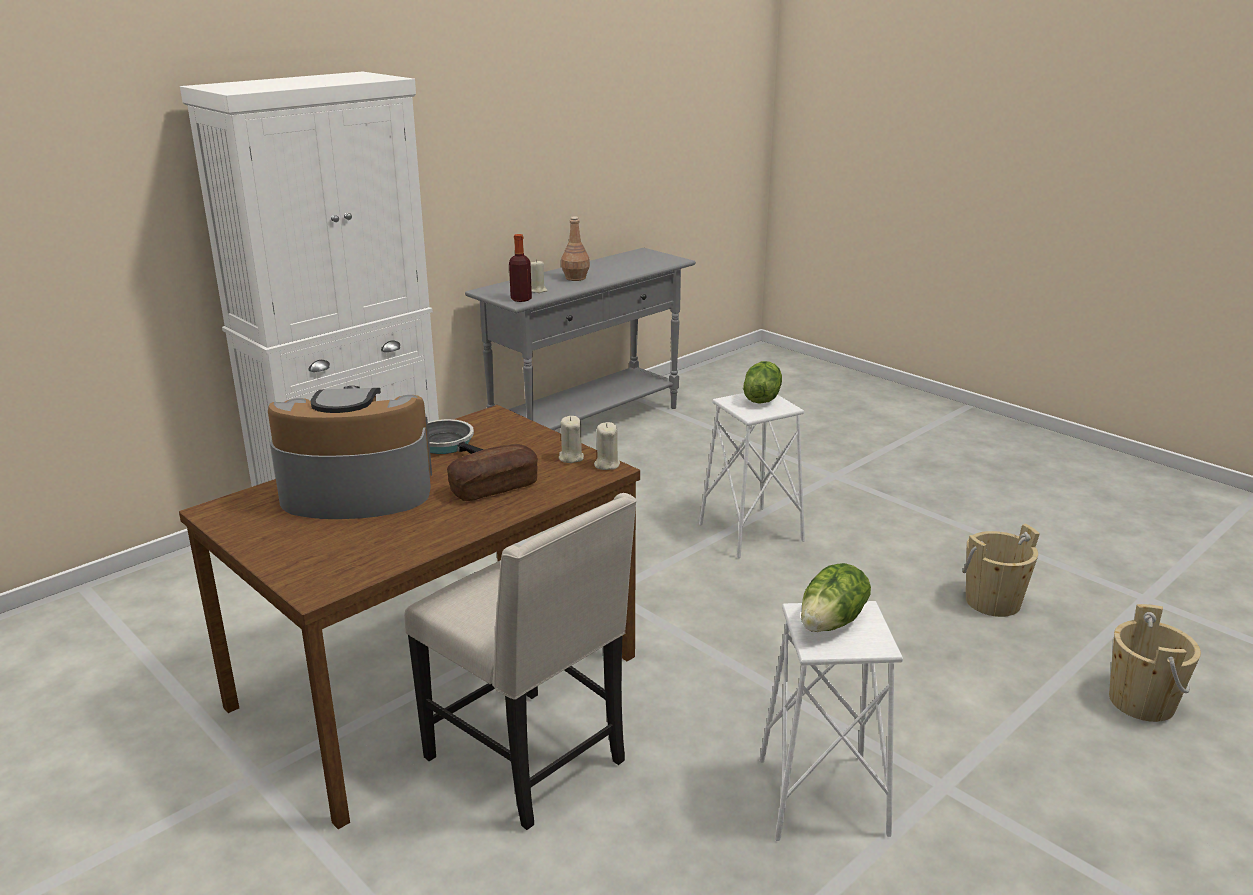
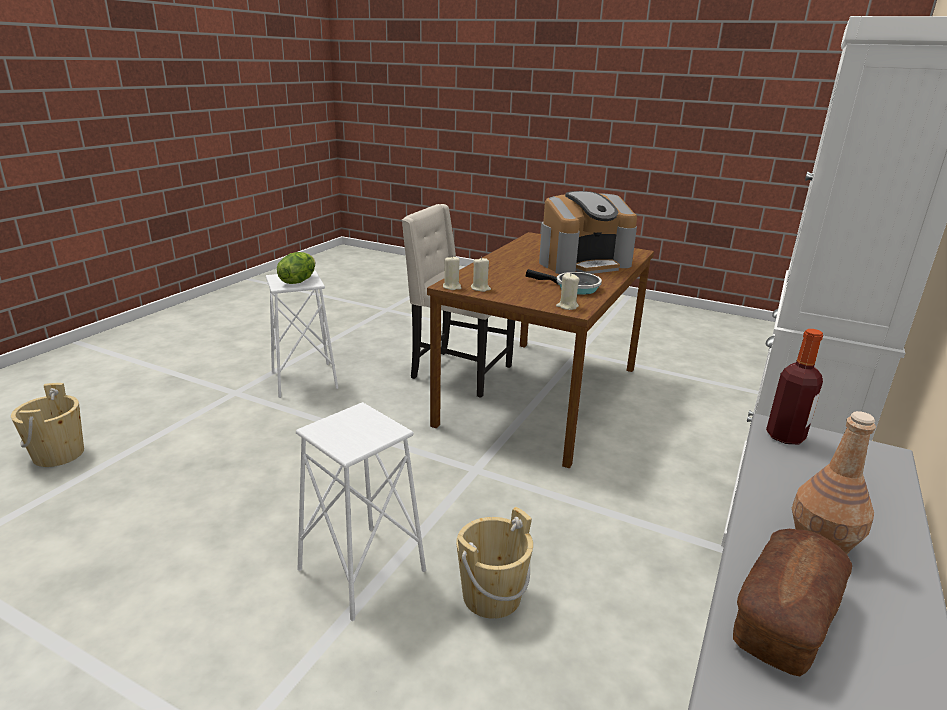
camera: 160 degrees right, 0 degrees up
(494, 487) = (509, 270): bread -> bread (785, 617)
(537, 290) = (807, 471): beige candle -> beige candle (567, 306)
(761, 398) = (350, 440): lettuce -> none
(992, 602) = (114, 524): beige bucket -> beige bucket (491, 595)

